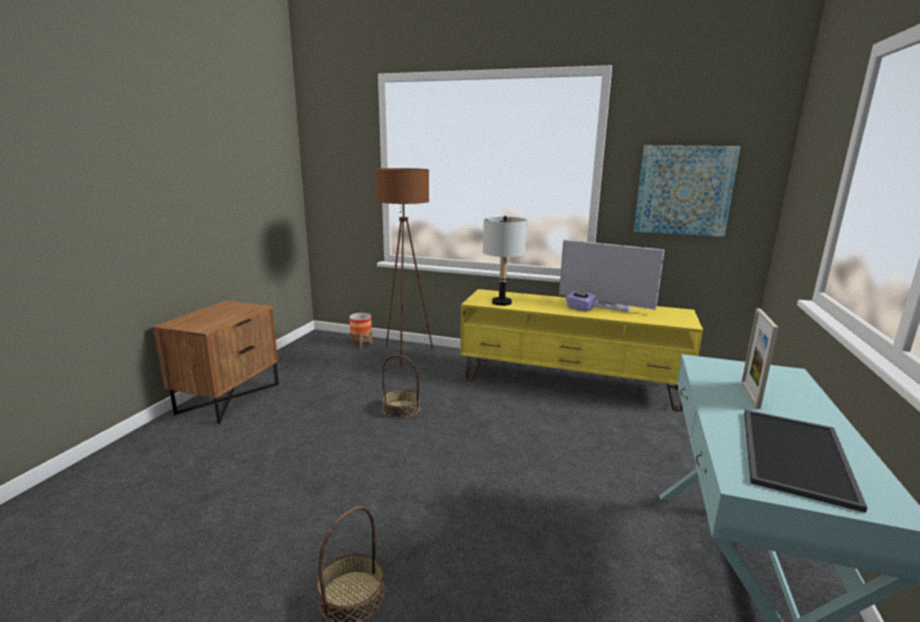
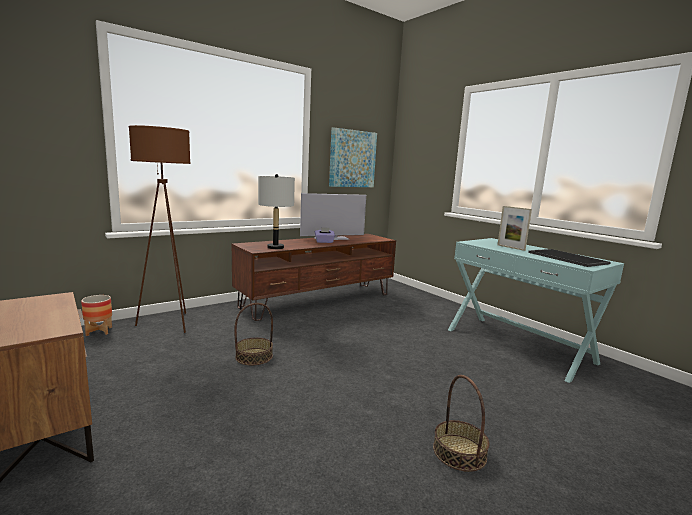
camera: 55 degrees left, 5 degrees down
(570, 383) = (318, 300): yellow tv stand -> brown tv stand

